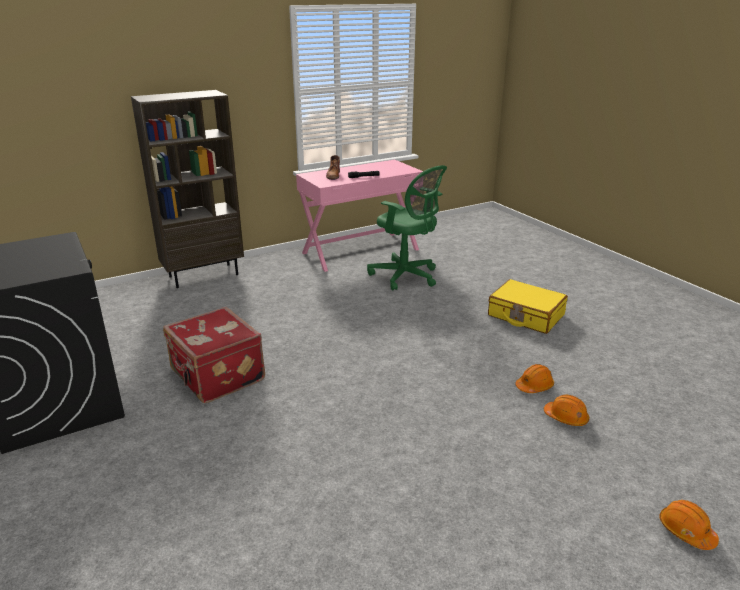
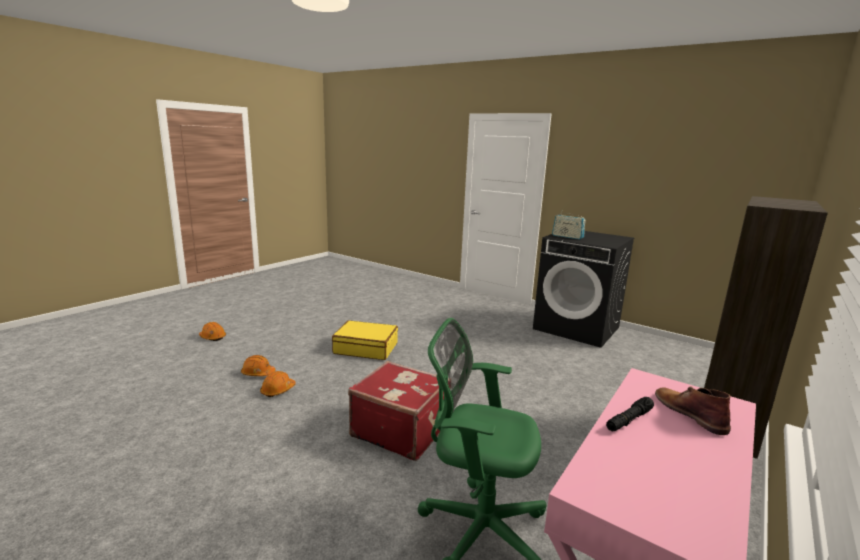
camera: 155 degrees right, 10 degrees down
(50, 266) = (567, 237): none -> radio
(216, 376) = (519, 353): red suitcase -> red suitcase (400, 430)
(525, 315) = (269, 480): yellow suitcase -> yellow suitcase (366, 348)

